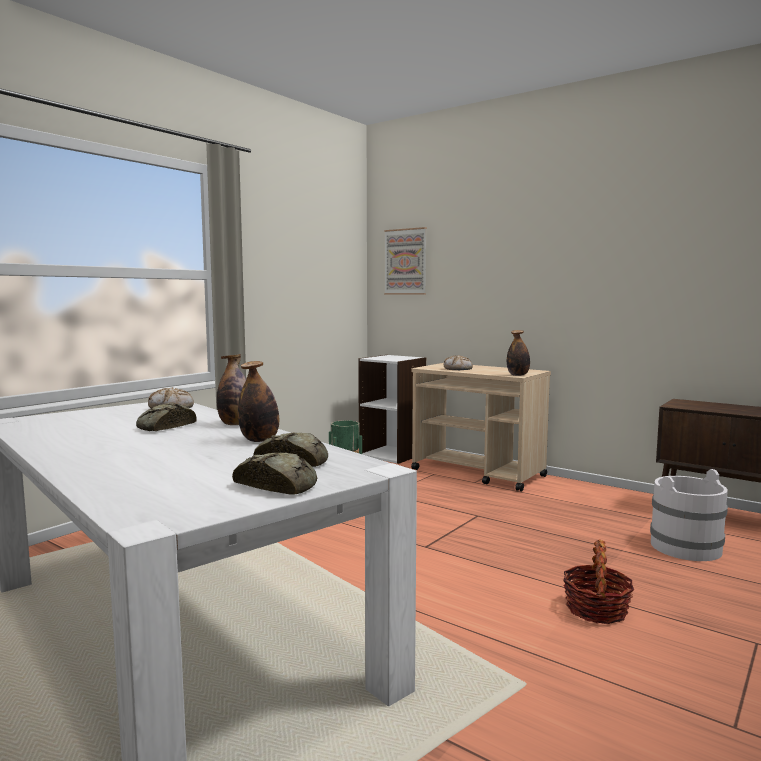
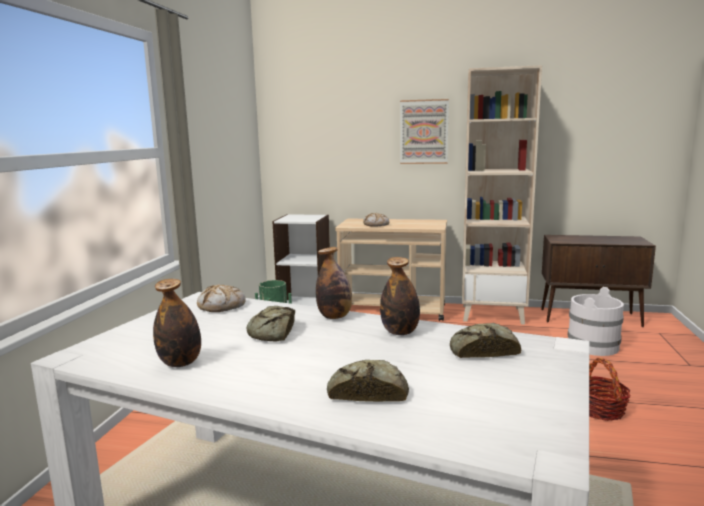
camera: 25 degrees left, 5 degrees up
(277, 485) = (533, 381): bread -> bread (367, 391)
(405, 262) = (301, 127): picture -> picture (424, 132)
(518, 375) = (435, 227): bottle -> bottle (180, 363)
(594, 494) = (493, 314): none -> beige bookcase

